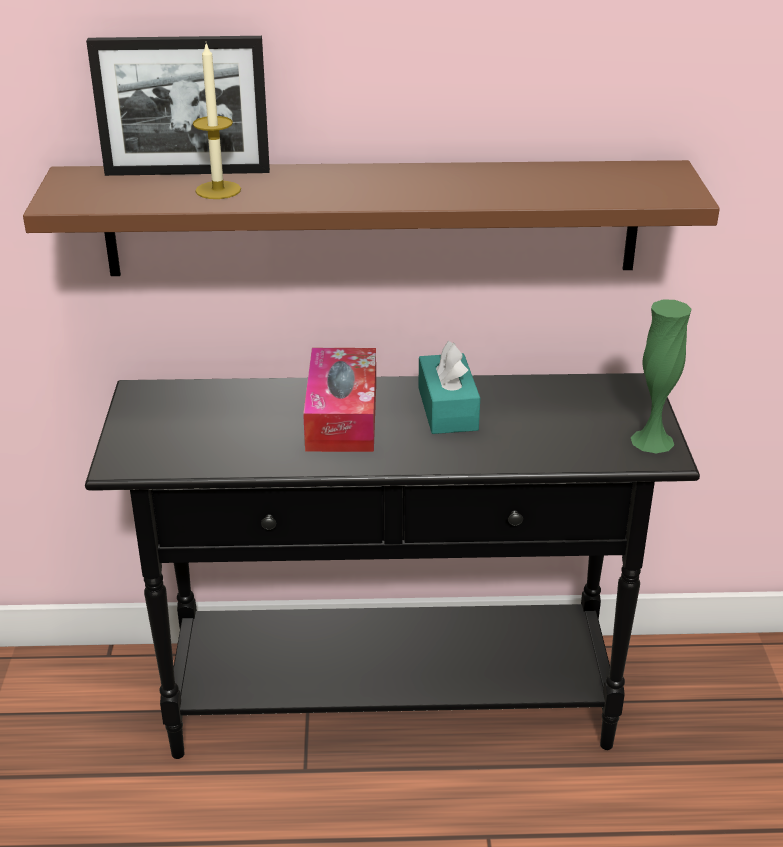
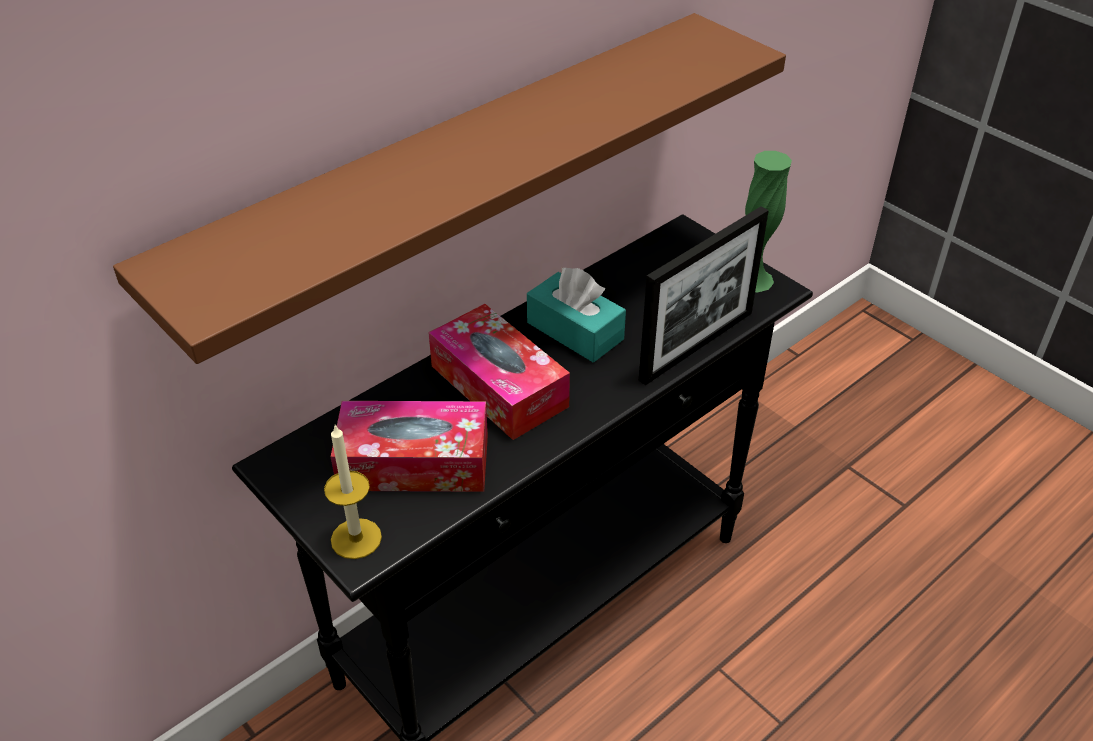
camera: 40 degrees left, 10 degrees up
(187, 172) = (288, 207): picture frame -> picture frame (696, 346)
(218, 190) = (357, 215): candle -> candle (356, 538)
(222, 431) = (414, 462): none -> tissue box

